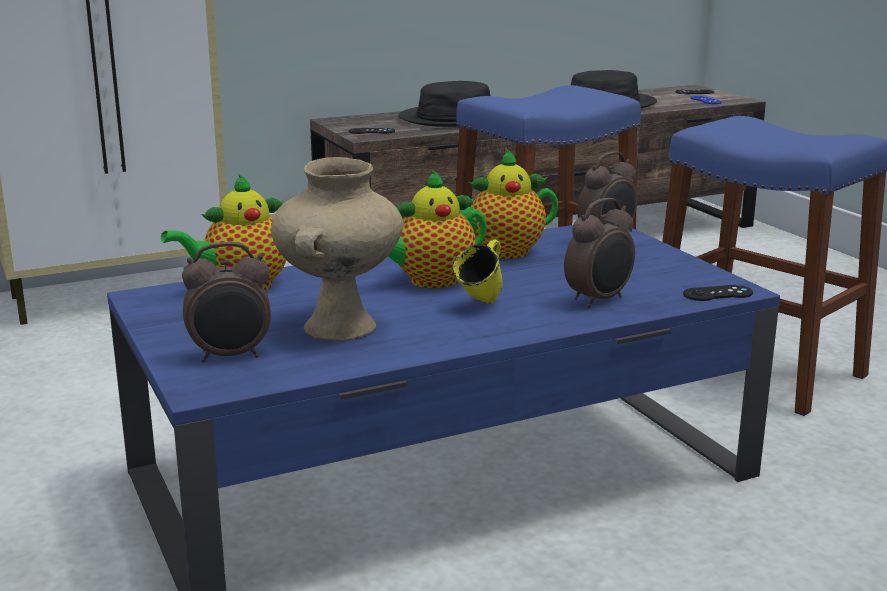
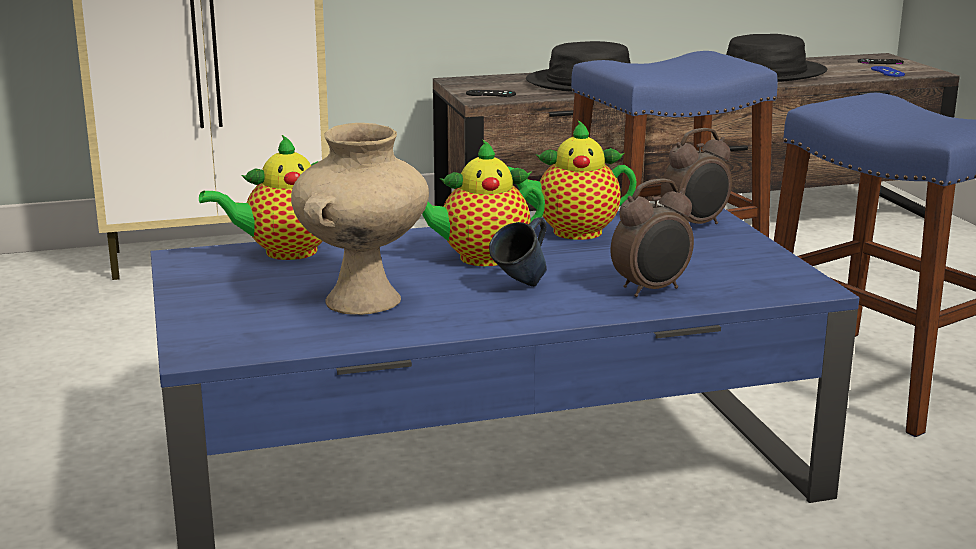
camera: 10 degrees right, 0 degrees up
(231, 356) = (240, 323): alarm clock -> none
(481, 305) = (521, 287): yellow mug -> blue mug
(717, 294) = (788, 291): black game controller -> none

